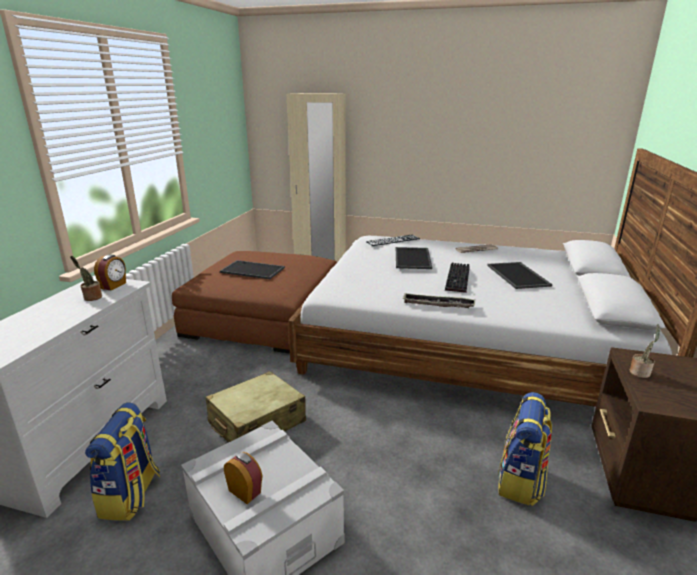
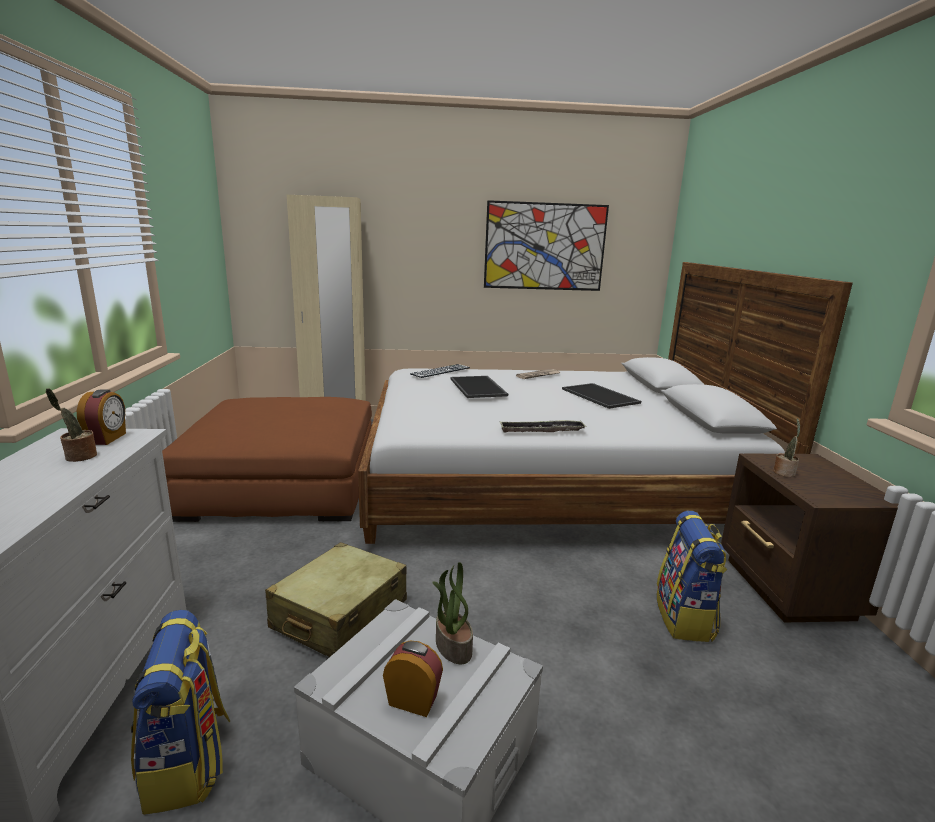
camera: 20 degrees left, 5 degrees down
(253, 270) = (272, 417): tray -> none
(290, 462) = (452, 646): none -> potted plant
(459, 279) = (544, 404): keyboard -> none
(504, 131) = (545, 247): none -> picture

